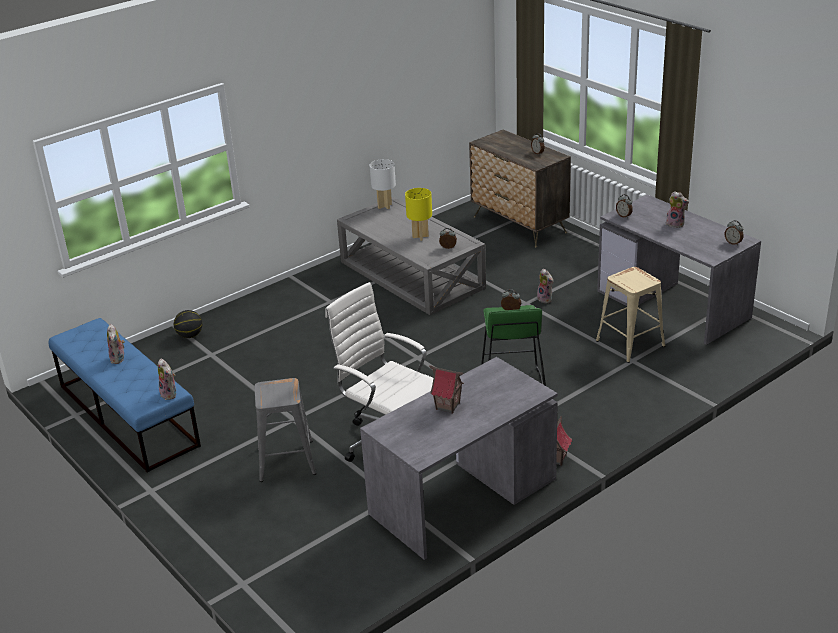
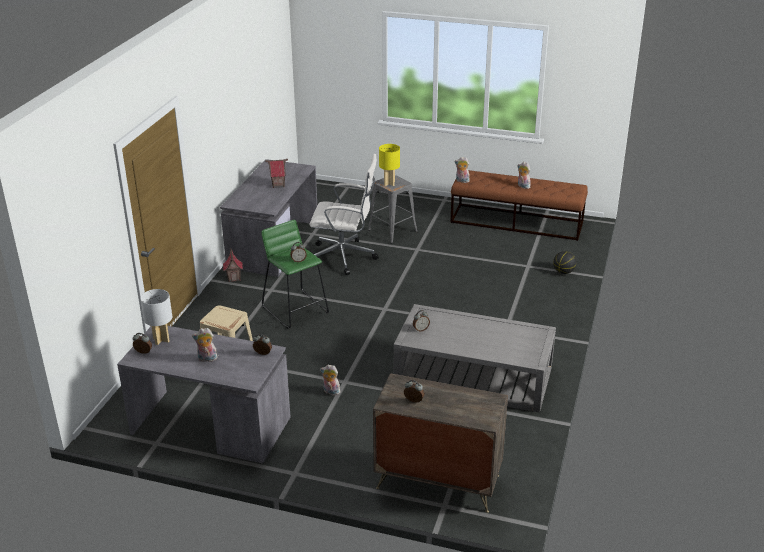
camera: 145 degrees right, 0 degrees up
(127, 415) = (517, 222): blue bench -> brown bench
(384, 206) = (534, 355): white table lamp -> white table lamp (161, 339)
(420, 236) = (458, 333): yellow table lamp -> yellow table lamp (389, 183)

